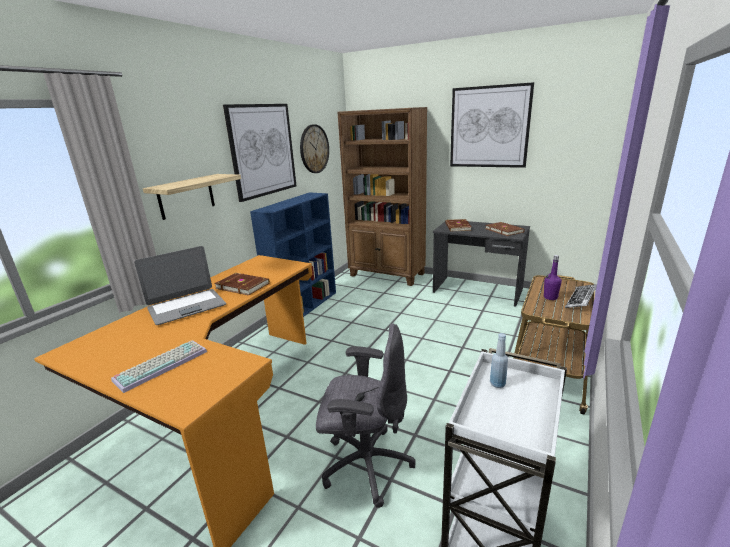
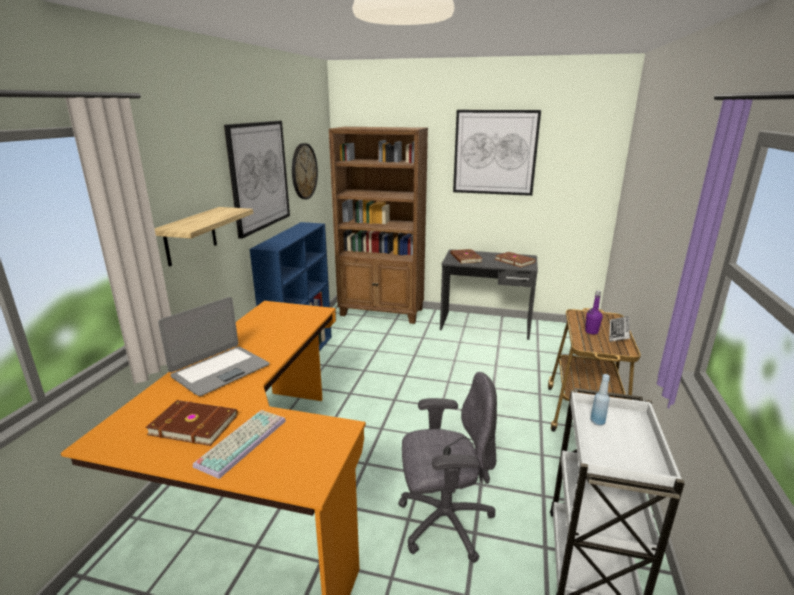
camera: 15 degrees left, 0 degrees up
(243, 285) = (272, 339): brown book -> brown book (194, 424)

